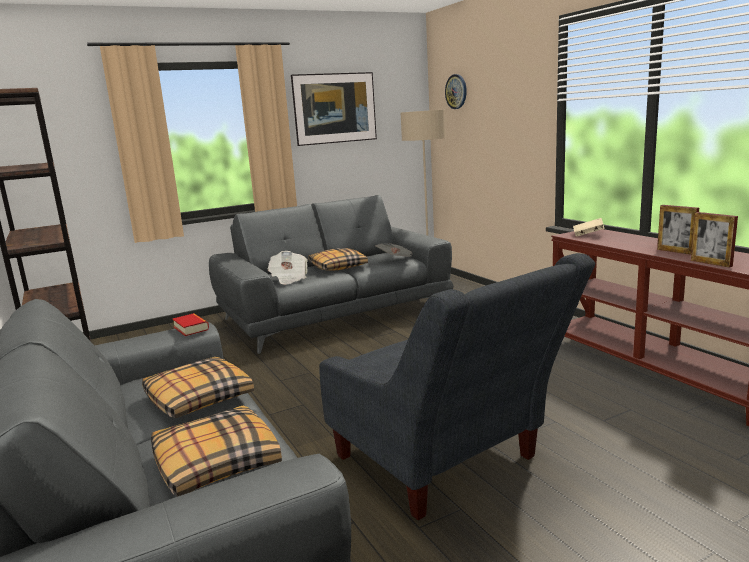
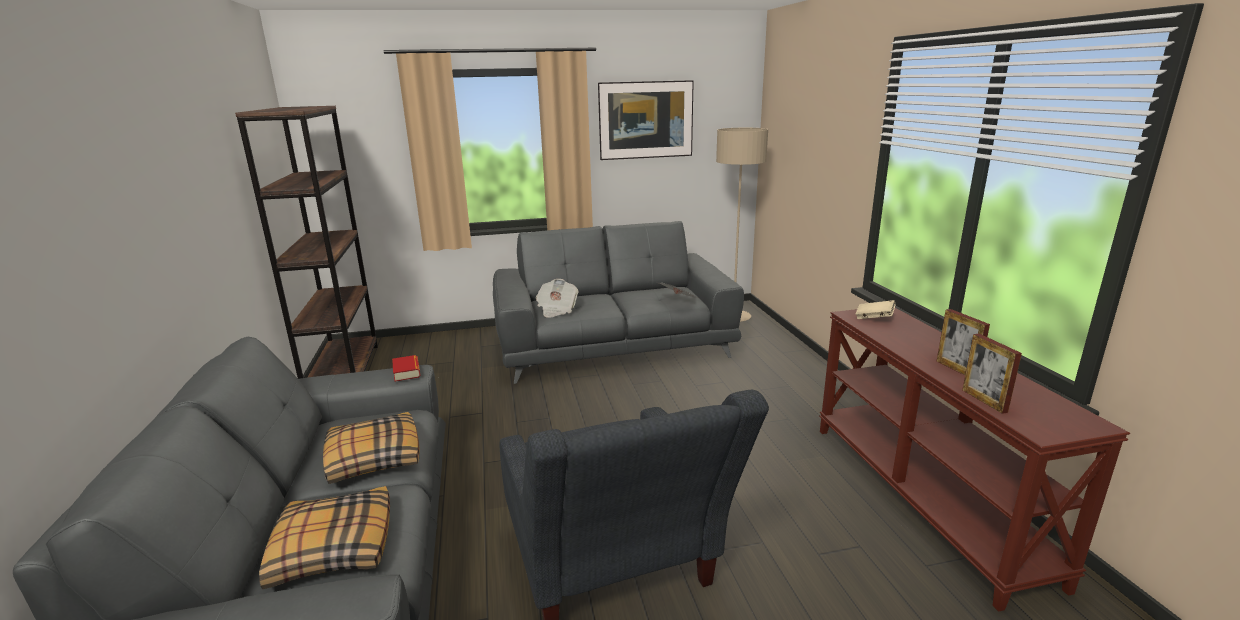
camera: 15 degrees right, 5 degrees up
(337, 267) = (614, 300): pillow -> none
(456, 91) = (786, 108): wall clock -> none

